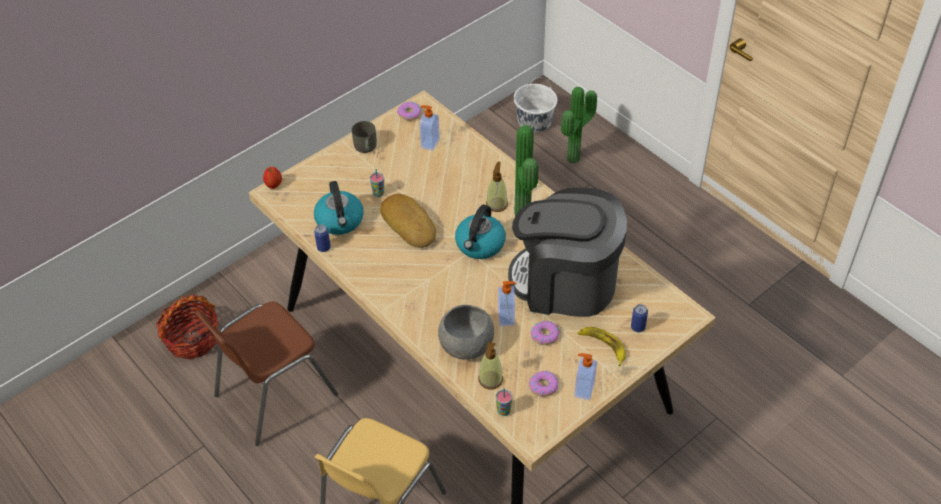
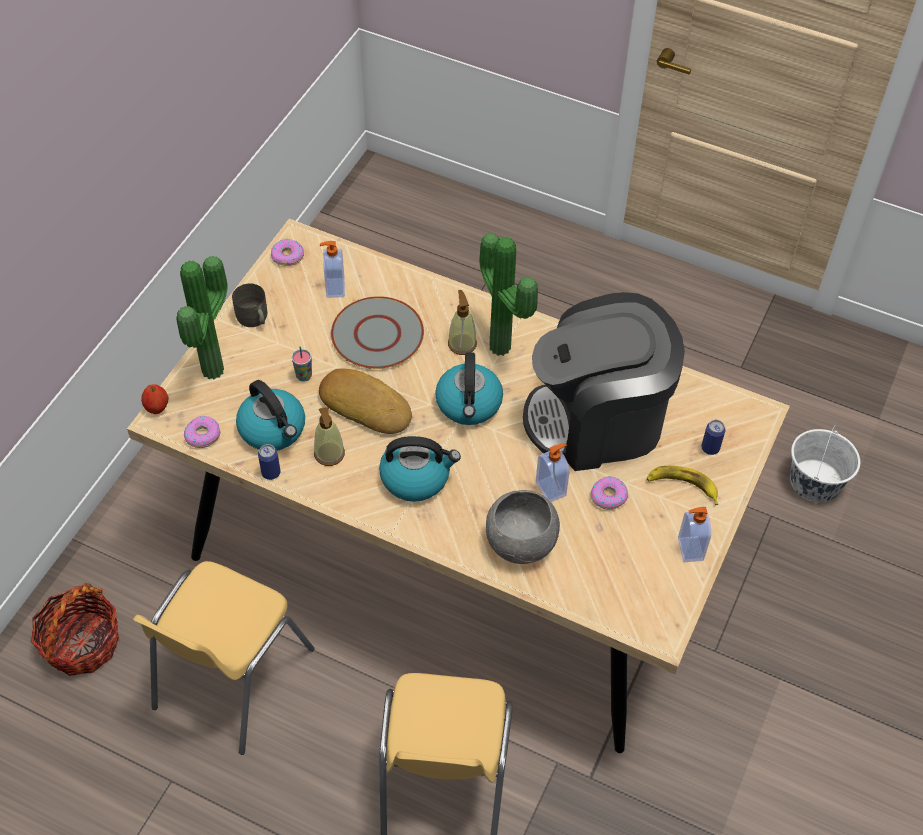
camera: 25 degrees left, 5 degrees up
(274, 394) = (230, 678): brown chair -> yellow chair
(418, 280) = (416, 477): none -> kettle
(442, 181) = (378, 335): none -> grey plate
(490, 380) = (574, 576): soap dispenser -> soap dispenser (329, 454)
(503, 411) = (610, 611): cup -> none
(534, 121) = (385, 213): white bucket -> white bucket (815, 482)
(543, 386) = (640, 562): donut -> donut (202, 435)
(575, 159) = (459, 248): potted plant -> potted plant (217, 371)

